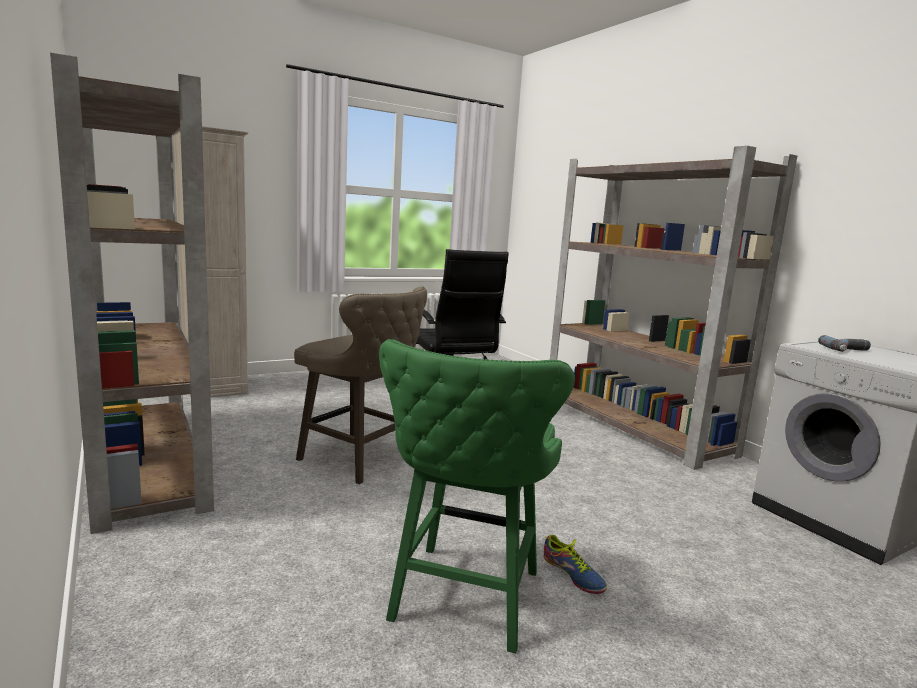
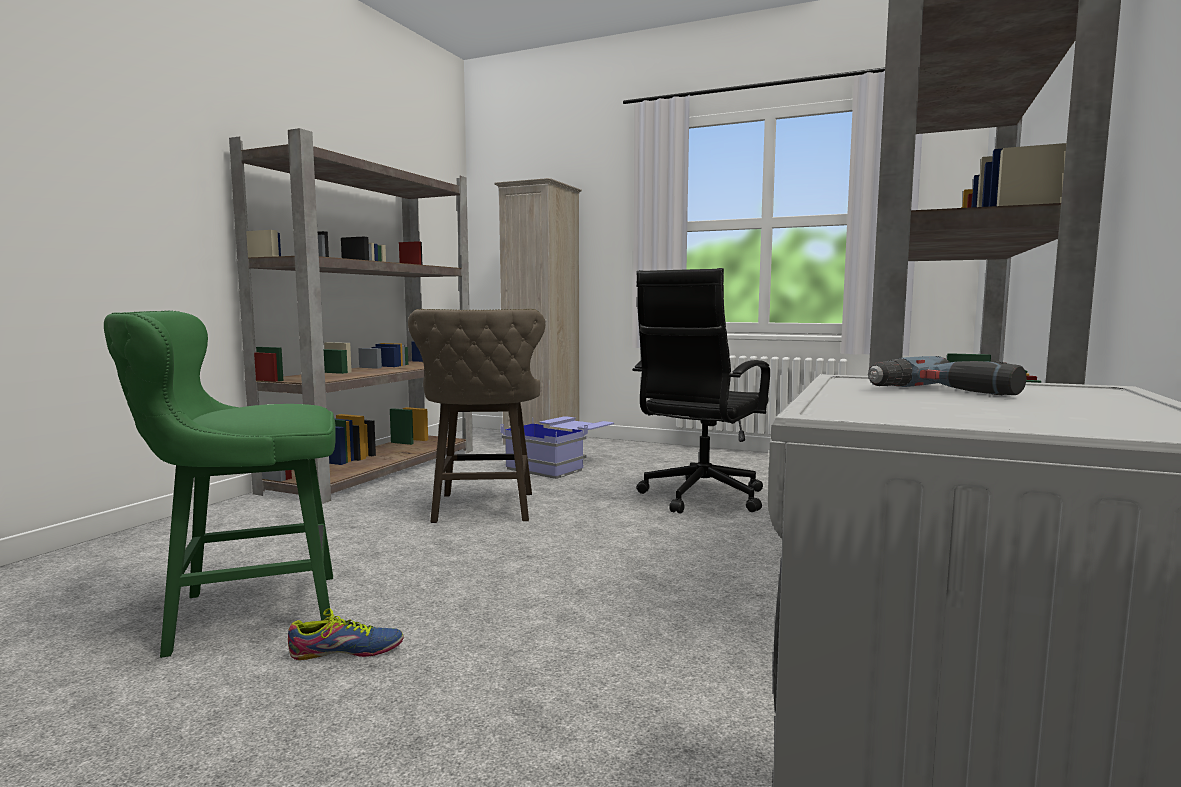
camera: 55 degrees right, 5 degrees down
(300, 406) = (560, 465): none -> blue storage box
(573, 574) = (346, 651): shoe -> shoe turned 120 degrees counterclockwise

